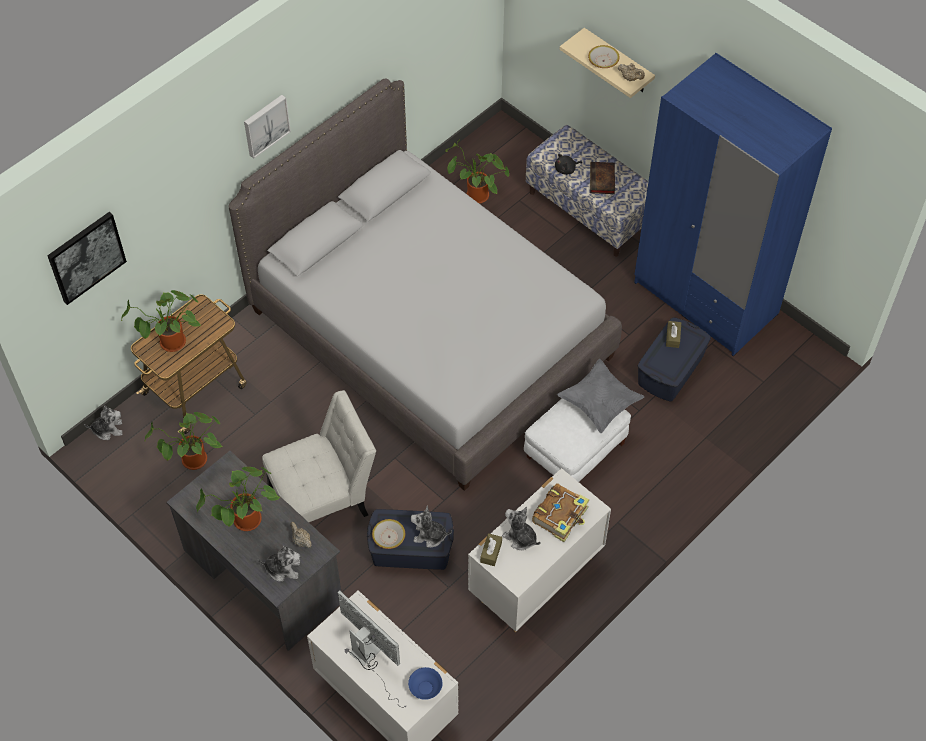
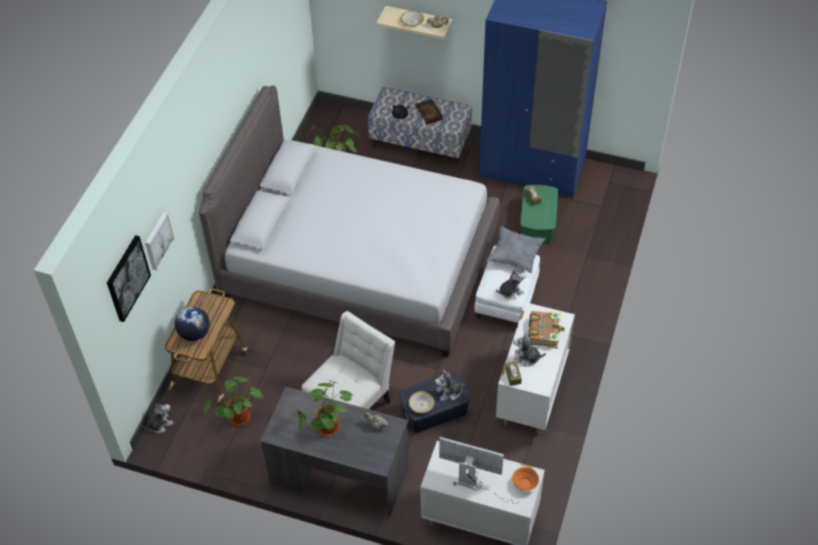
camera: 25 degrees left, 5 degrees down
(171, 345) = (194, 333): potted plant -> globe
(265, 125) = (207, 140): picture -> picture (157, 240)
(283, 568) = (375, 449): plush toy -> plush toy (510, 291)
(426, 688) = (525, 483): blue bowl -> orange bowl
(670, 369) = (537, 223): blue storage box -> green storage box

